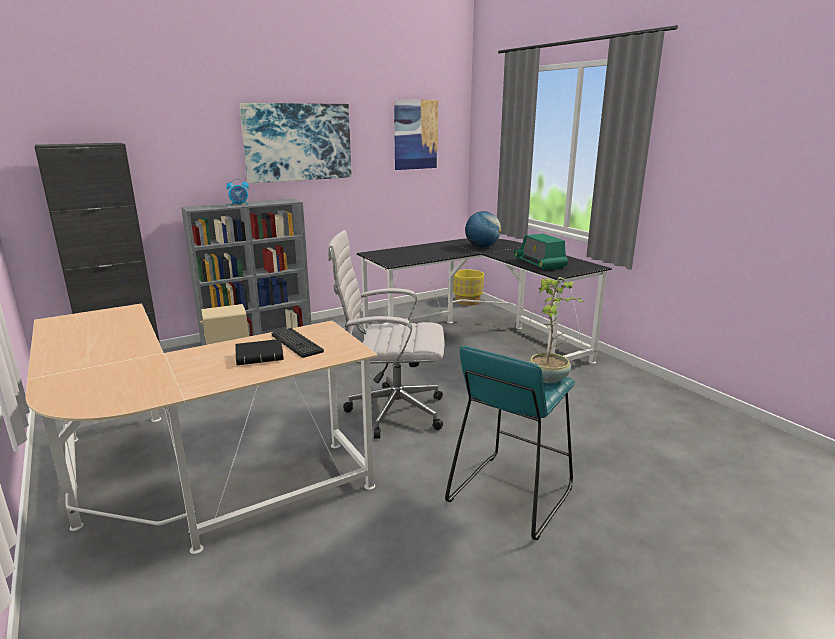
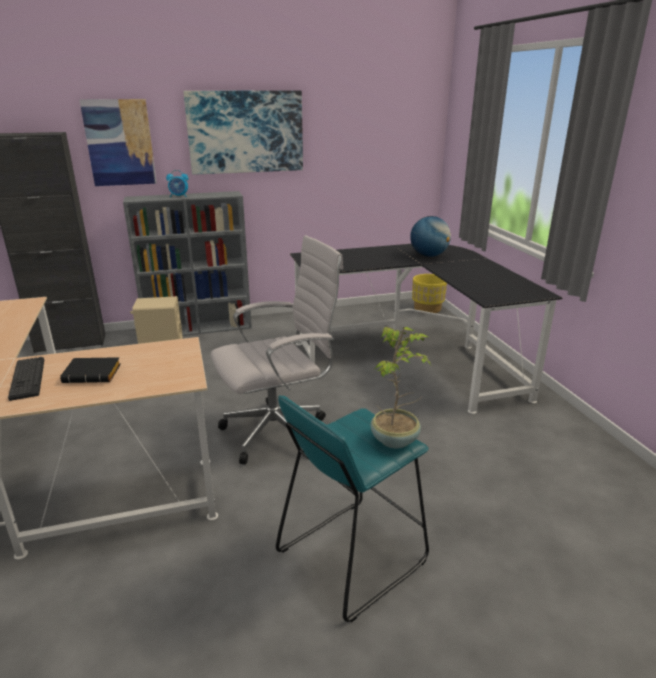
camera: 15 degrees right, 5 degrees up
(296, 343) = (140, 362): keyboard -> keyboard (27, 378)
(391, 412) = (280, 431): white office chair -> white office chair turned 135 degrees clockwise
(415, 134) = (380, 124): picture -> picture (120, 143)
(540, 263) = (478, 283): radio -> none

